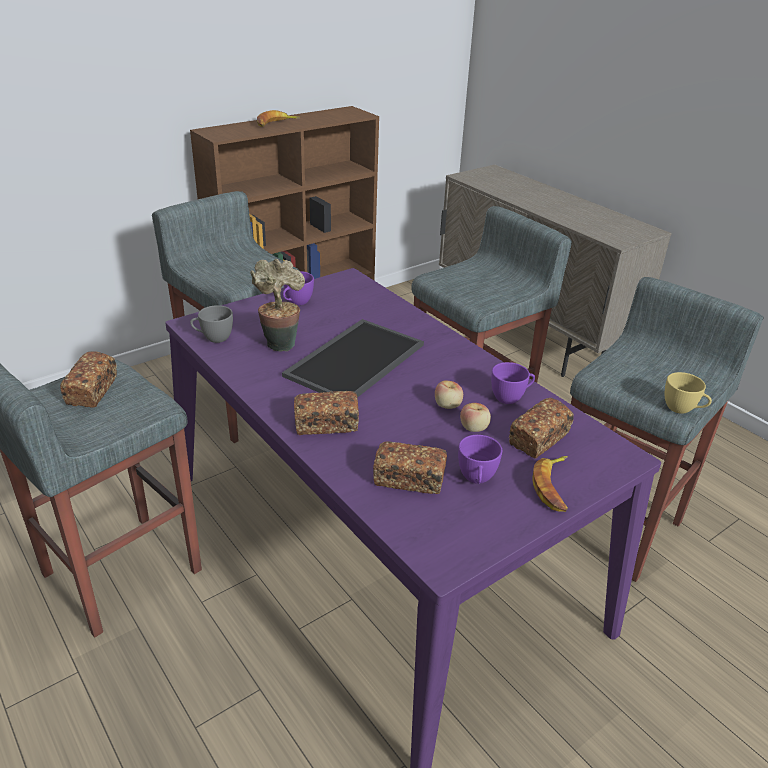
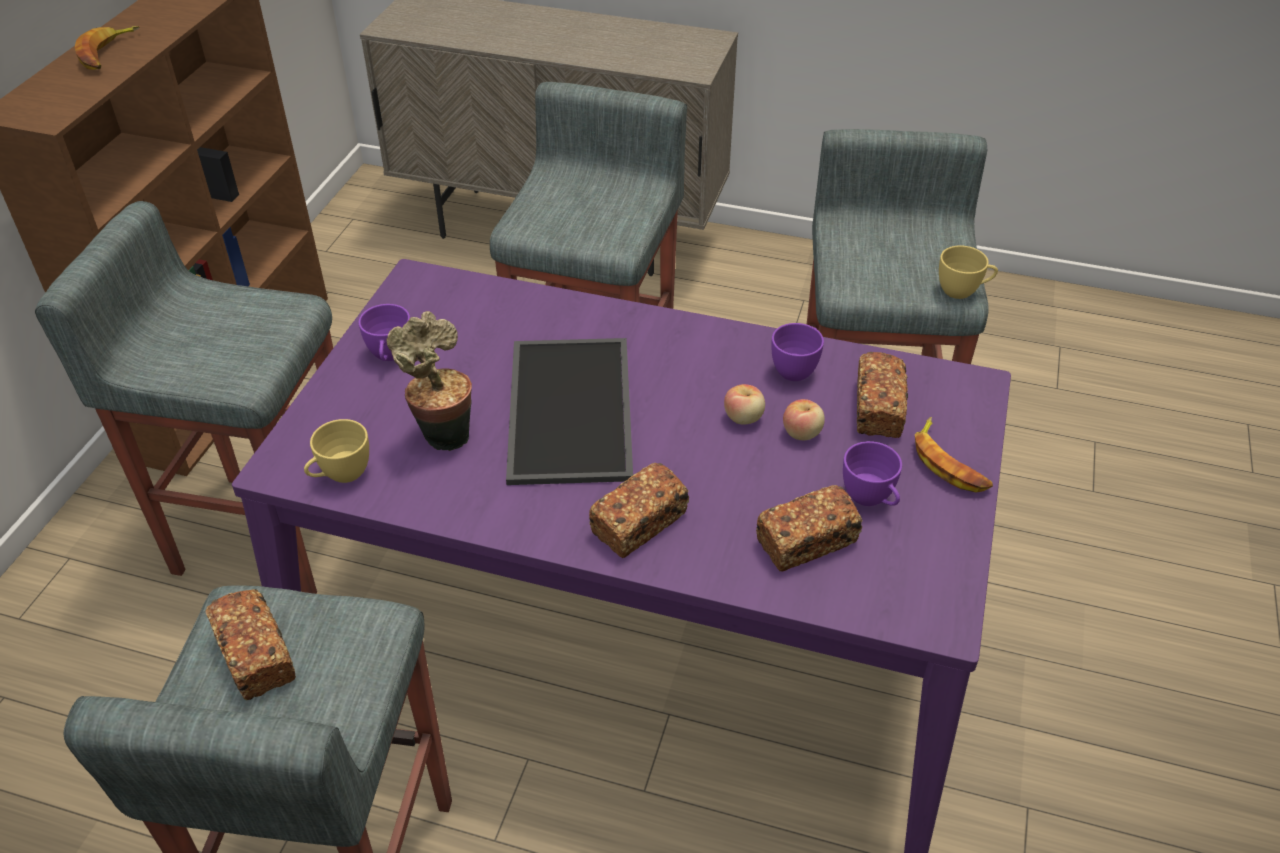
camera: 35 degrees left, 10 degrees up
(213, 338) = (340, 475): grey cup -> yellow cup

